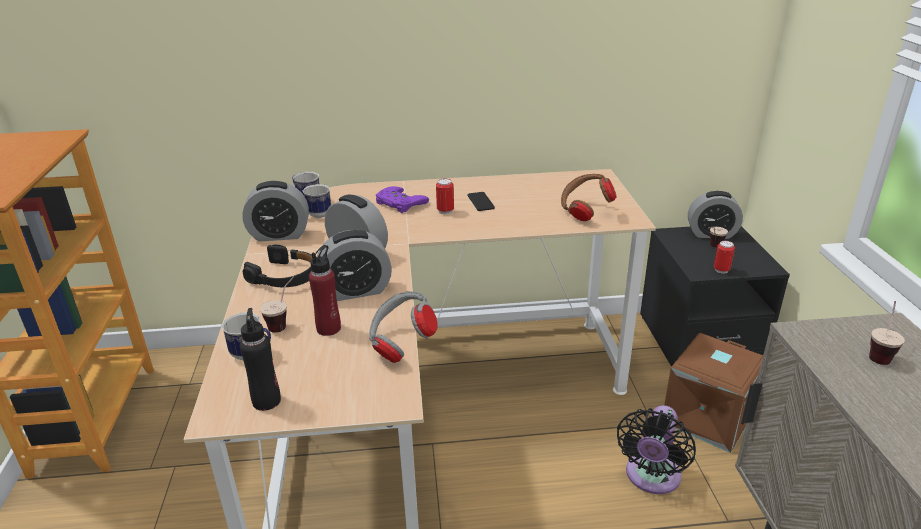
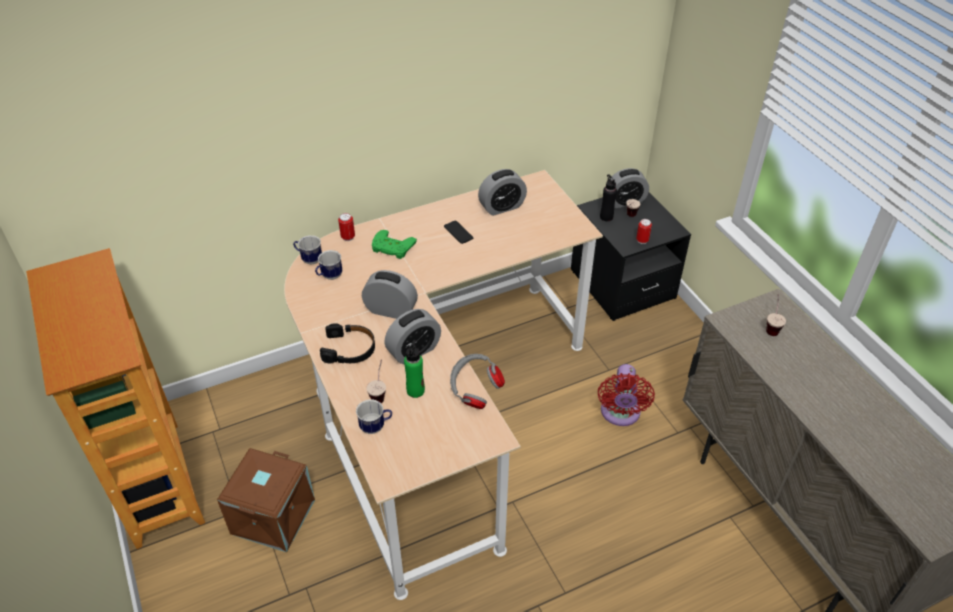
camera: 20 degrees left, 15 degrees up
(266, 401) = (412, 460): black bottle -> black bottle (606, 217)
(279, 235) = (314, 306): alarm clock -> alarm clock (502, 207)
(329, 328) = (415, 390): red bottle -> green bottle
(398, 203) = (391, 248): purple game controller -> green game controller
(445, 211) = (435, 249): can -> can (348, 237)
(584, 212) = (544, 228): brown headphones -> none
(651, 478) = (620, 414): black fan -> red fan
(707, 416) = (645, 353): brown storage box -> brown storage box (272, 515)

